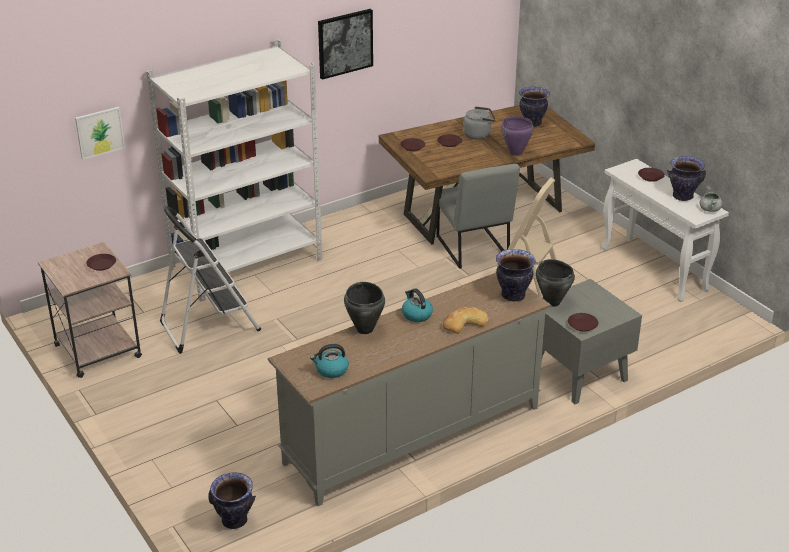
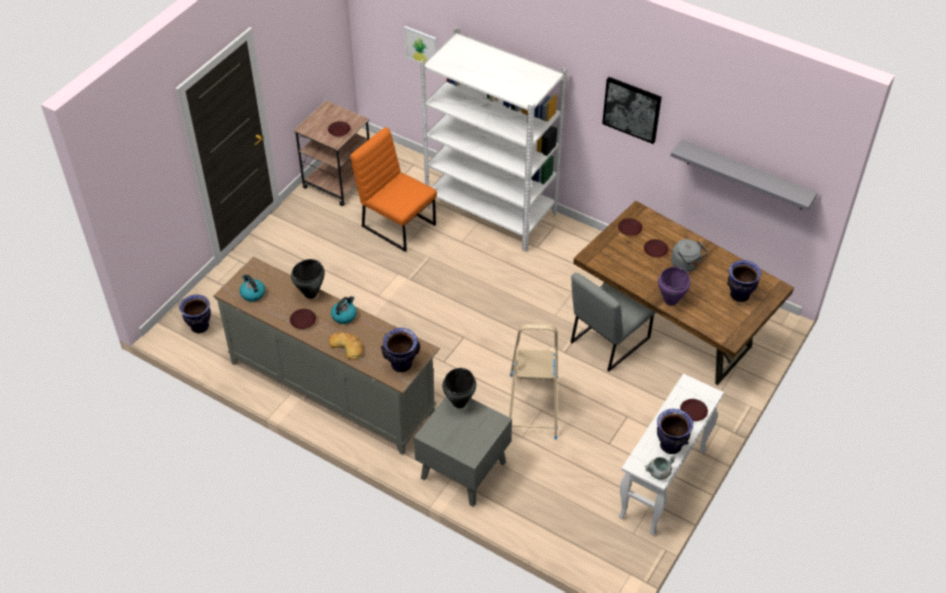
camera: 65 degrees right, 15 degrees up
(207, 326) = (397, 224): step ladder -> orange chair
(452, 40) = (746, 175): none -> grey shelf
(582, 324) = (437, 431): brown plate -> brown plate (303, 321)

